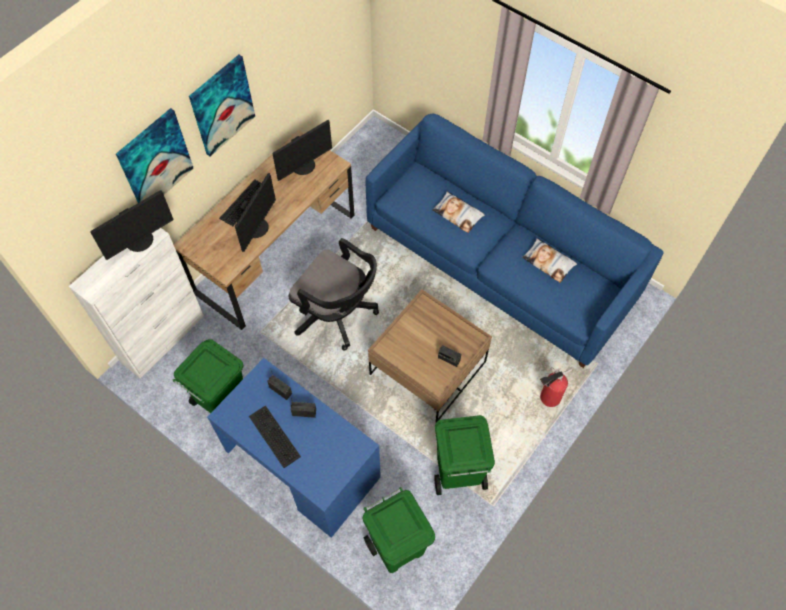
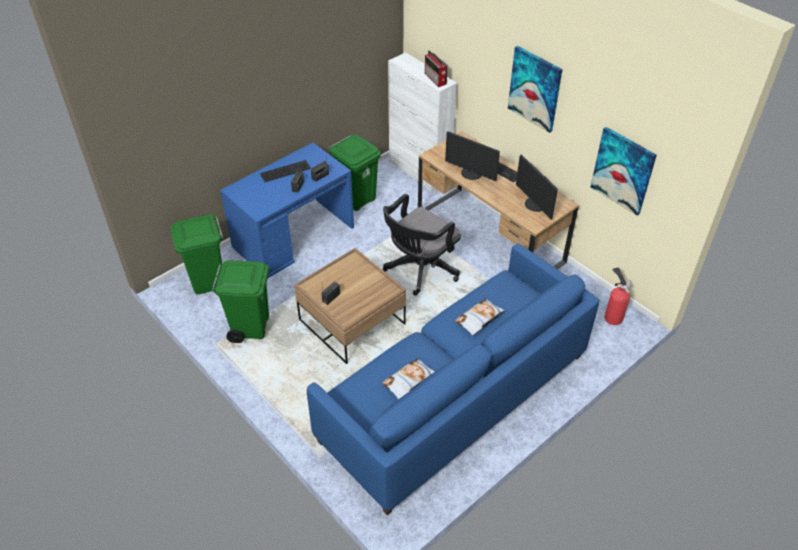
camera: 100 degrees right, 15 degrees down
(140, 241) = (435, 79): monitor -> radio
(155, 160) = (480, 56): picture -> picture (623, 170)
(548, 398) = (295, 405): fire extinguisher -> fire extinguisher (612, 316)

